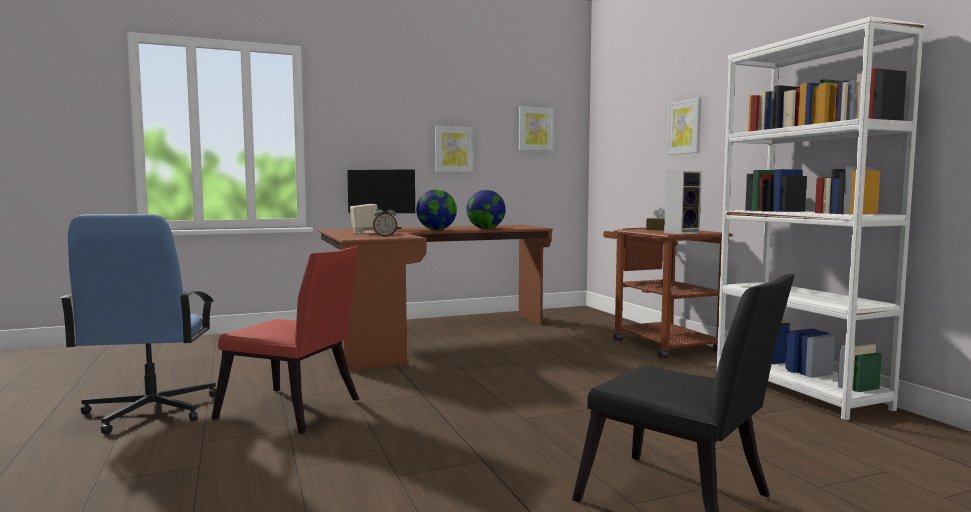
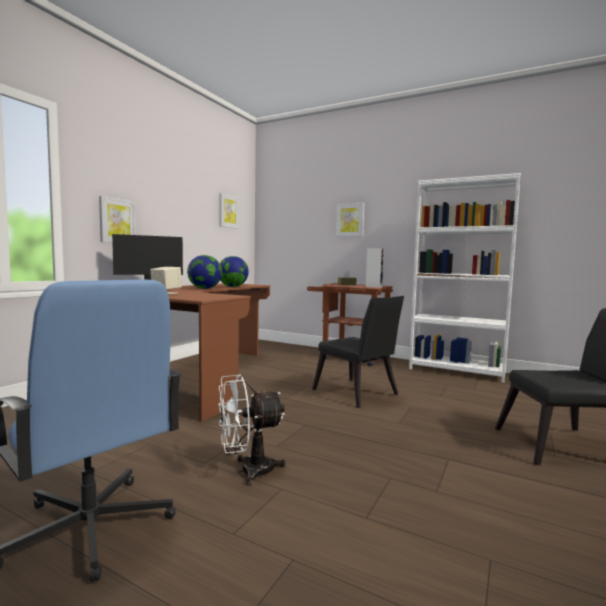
camera: 40 degrees left, 0 degrees up
(294, 412) = (247, 471): red chair -> white fan
(385, 236) = (213, 296): alarm clock -> none
(453, 149) = (180, 222): picture -> picture (117, 221)
(554, 382) = (357, 394): none -> black chair

